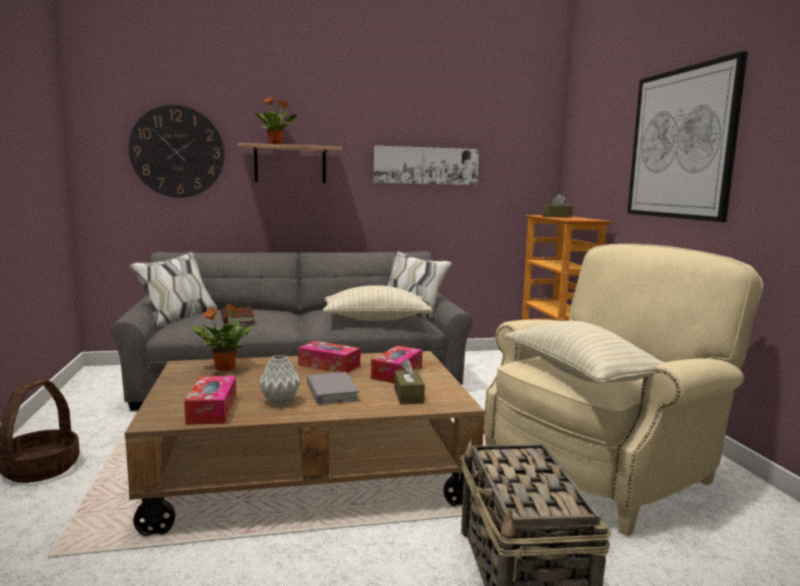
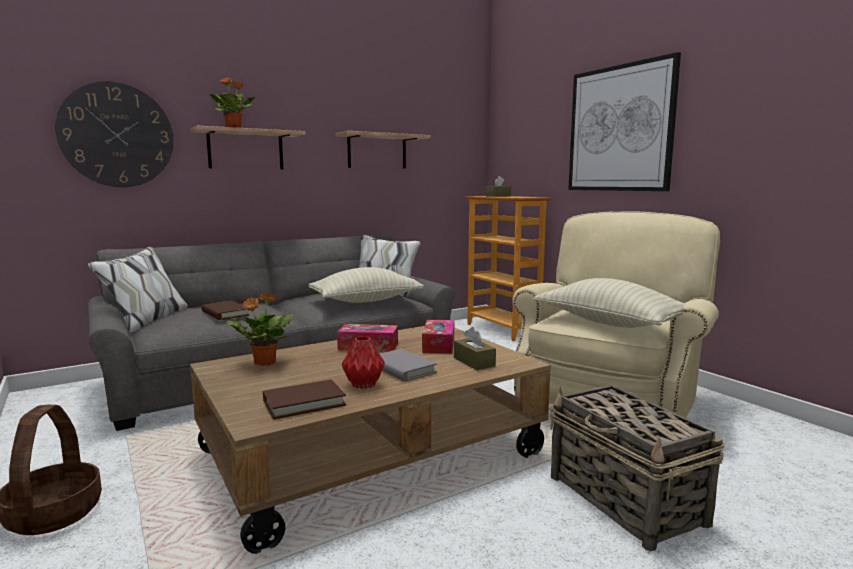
camera: 20 degrees left, 0 degrees up
(212, 410) = (304, 403): tissue box -> brown book
(280, 401) = (364, 384): grey vase -> red vase
(426, 165) = (377, 151): picture -> shelf

